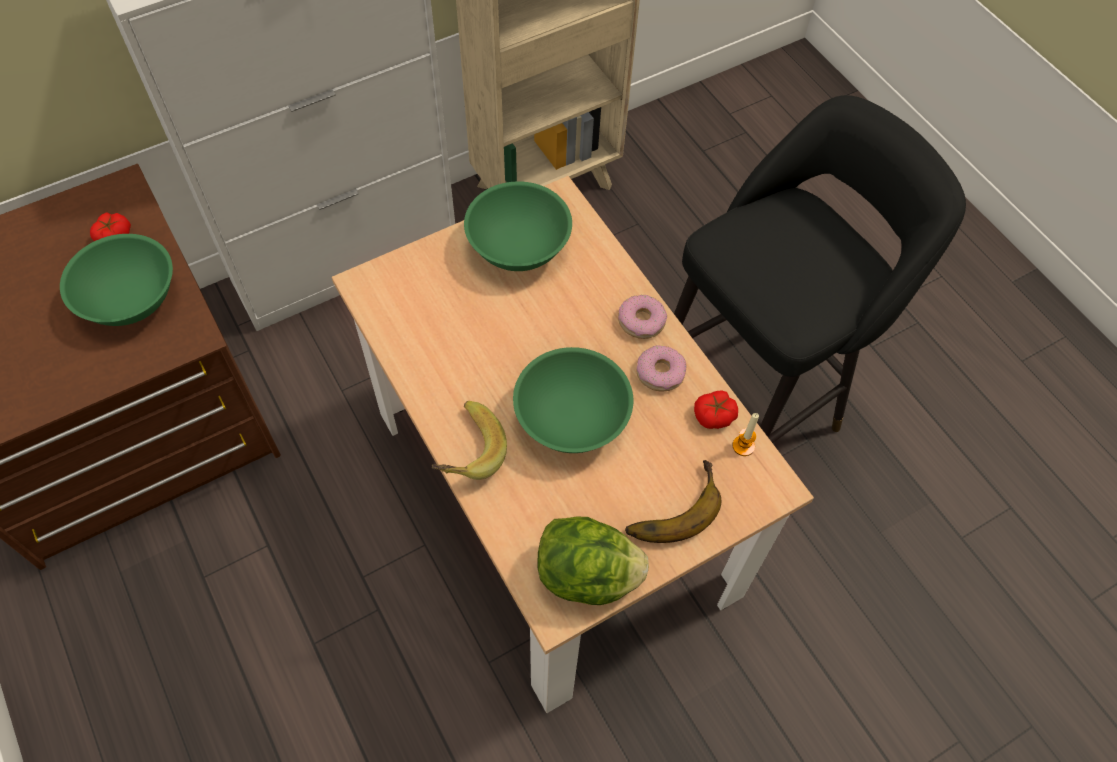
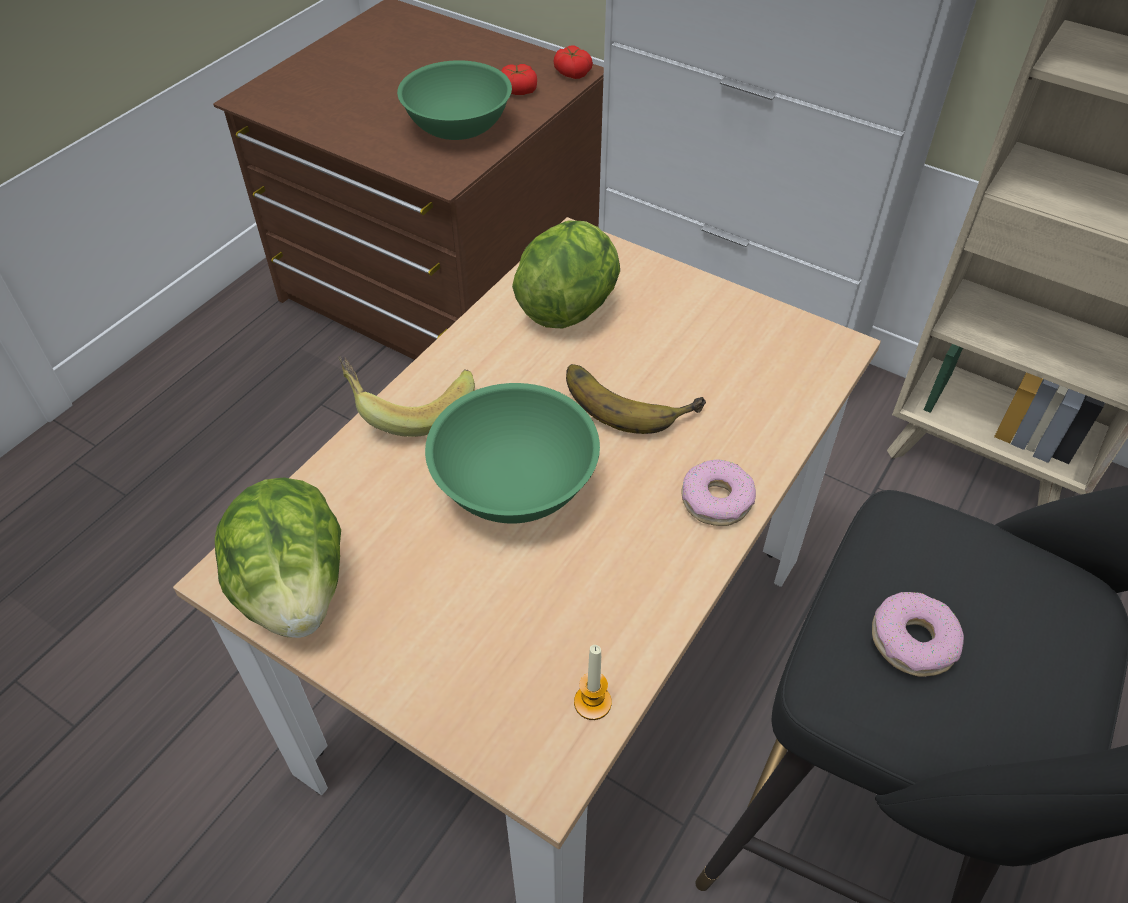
camera: 65 degrees right, 10 degrees down
(429, 318) = (569, 306): none -> lettuce
(517, 247) = (728, 338): green bowl -> none
(660, 373) = (648, 552): donut -> donut (912, 641)
(670, 505) = (443, 644): banana -> banana (629, 397)
(714, 416) = (620, 644): tomato -> tomato (572, 73)

